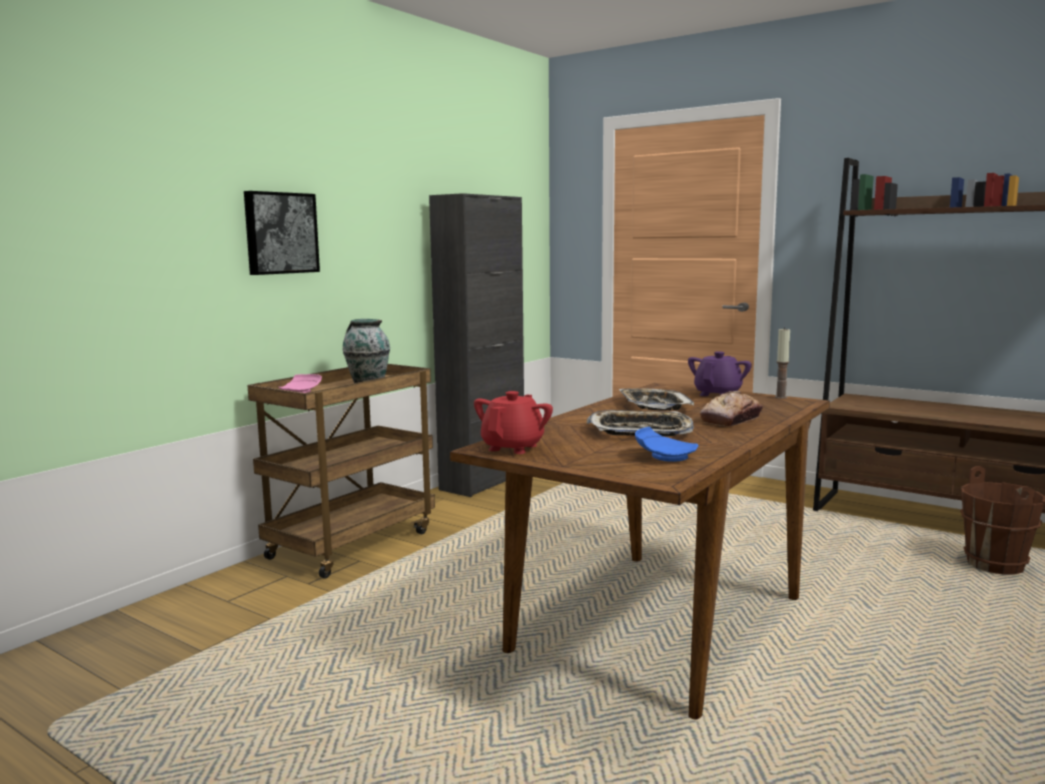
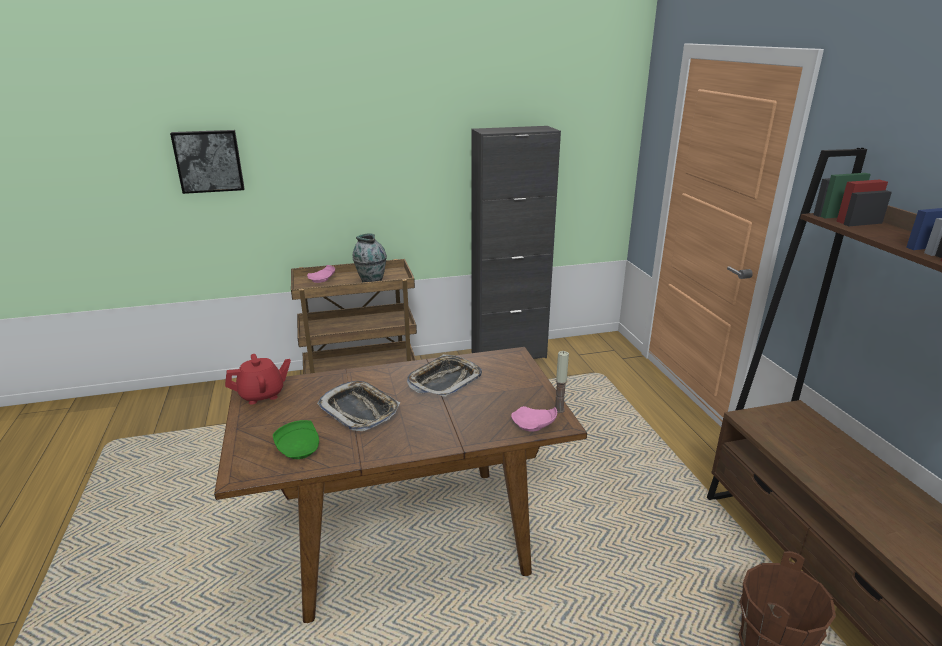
camera: 40 degrees right, 15 degrees up
(280, 233) = (324, 165): picture -> picture (209, 161)
(664, 456) = (299, 448): blue plate -> green plate
(718, 394) = (524, 384): purple teapot -> none
(731, 419) = (445, 424): bread -> none
(791, 405) = (534, 426): none -> pink plate

